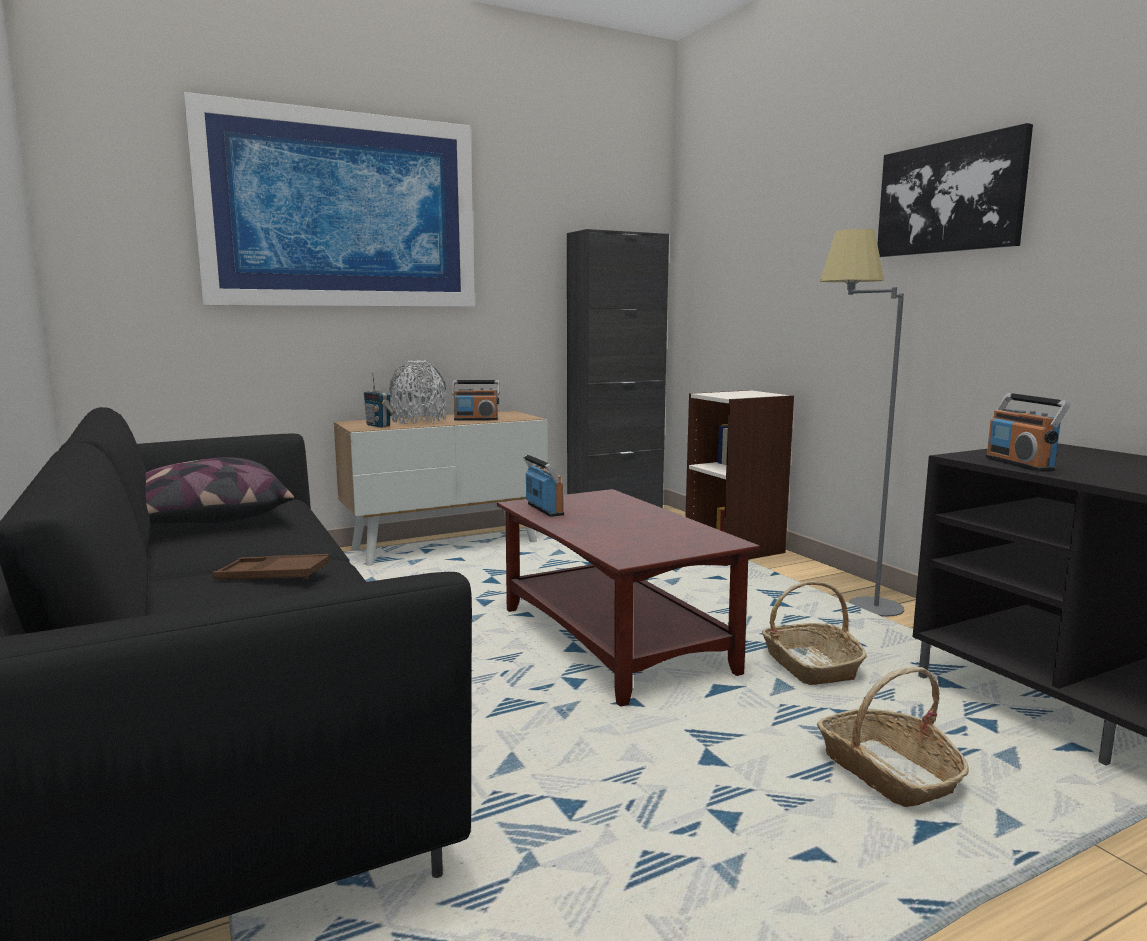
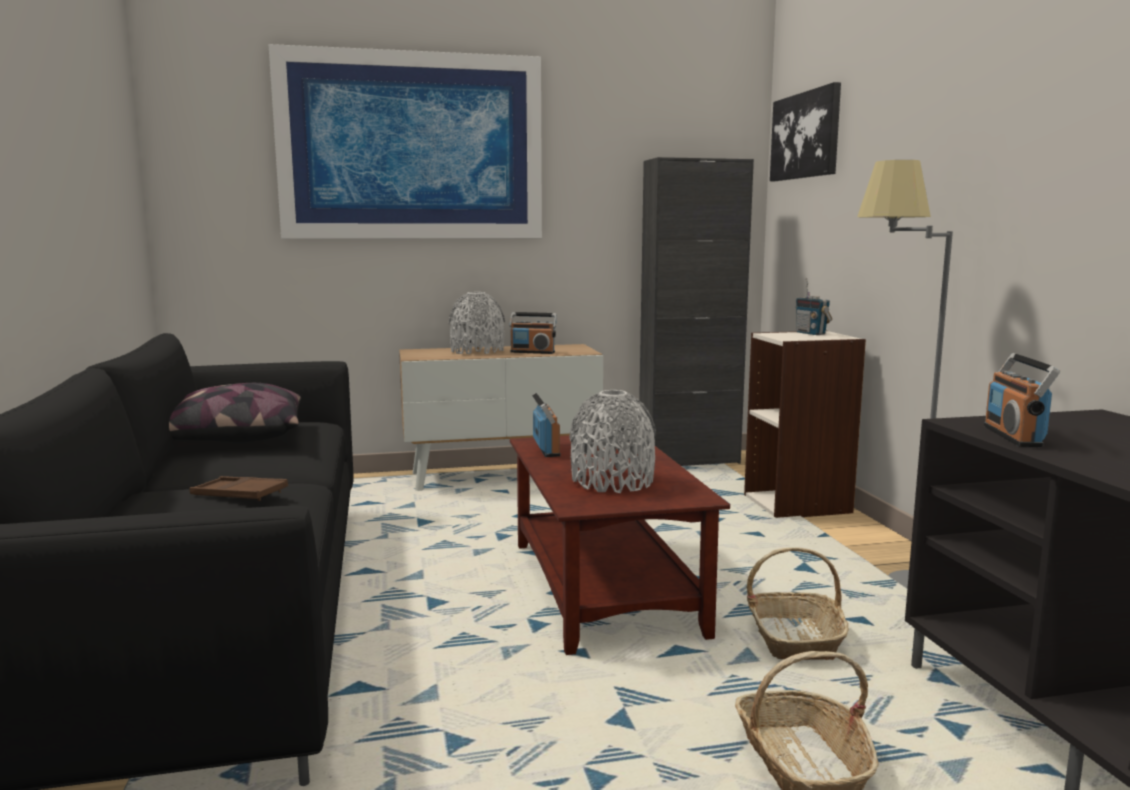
camera: 15 degrees right, 0 degrees up
(379, 426) = (433, 355): radio -> radio (811, 333)
(636, 534) = (612, 481): none -> grey vase
(950, 197) = (1019, 119): picture -> picture (806, 135)

